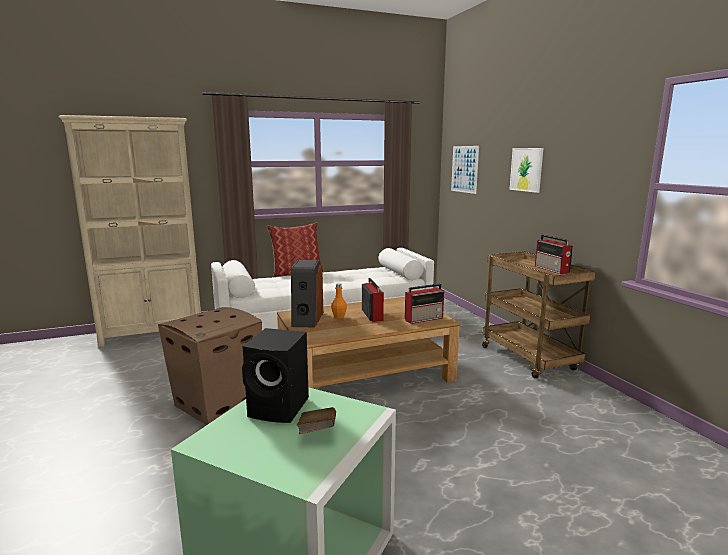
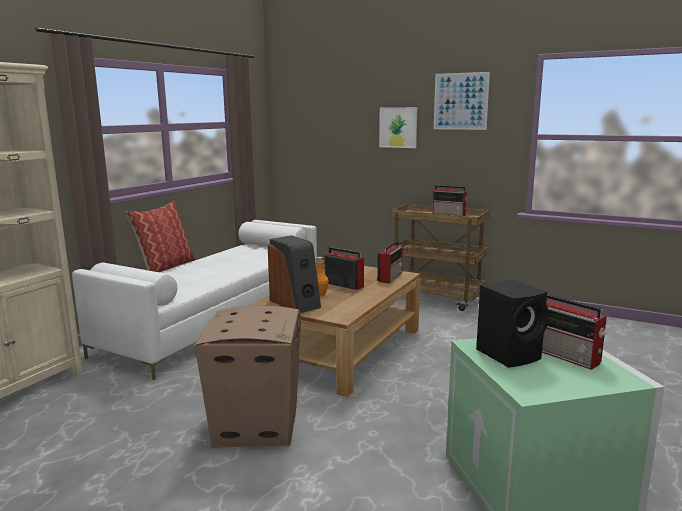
camera: 40 degrees left, 0 degrees up
(317, 431) = (567, 356): brown book -> radio
(464, 169) = (309, 129): picture -> picture (460, 101)

